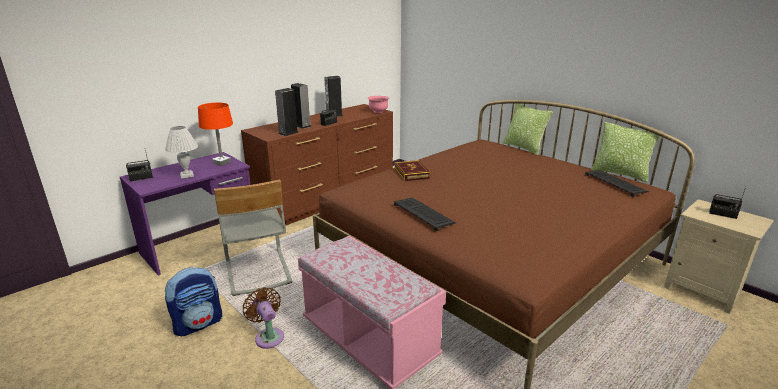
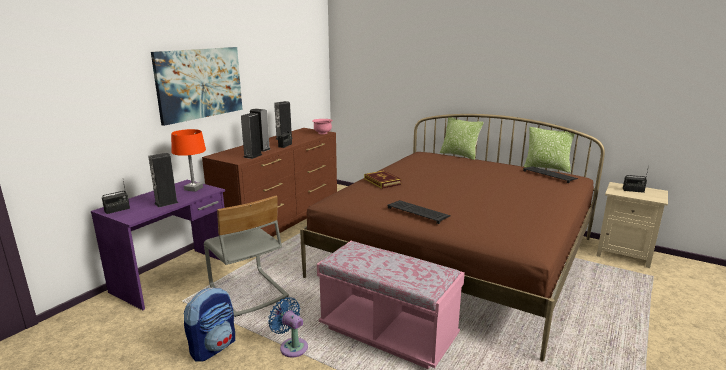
camera: 15 degrees left, 5 degrees down
(187, 175) = (166, 203): white table lamp -> speaker
(239, 55) = (200, 83): none -> picture
(268, 336) = (292, 346): brown fan -> blue fan

